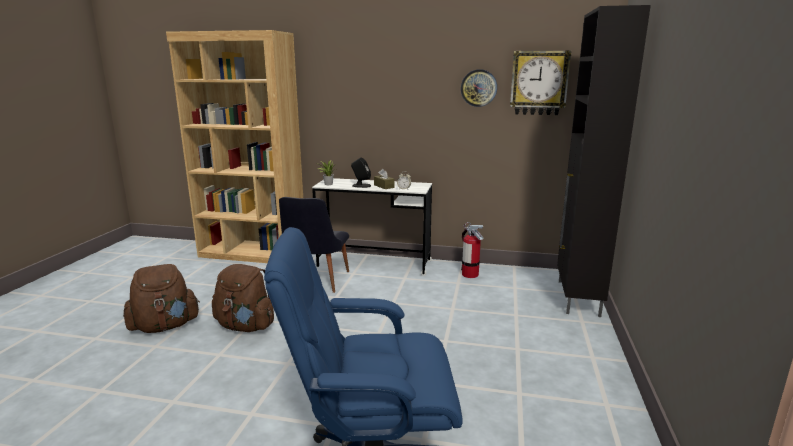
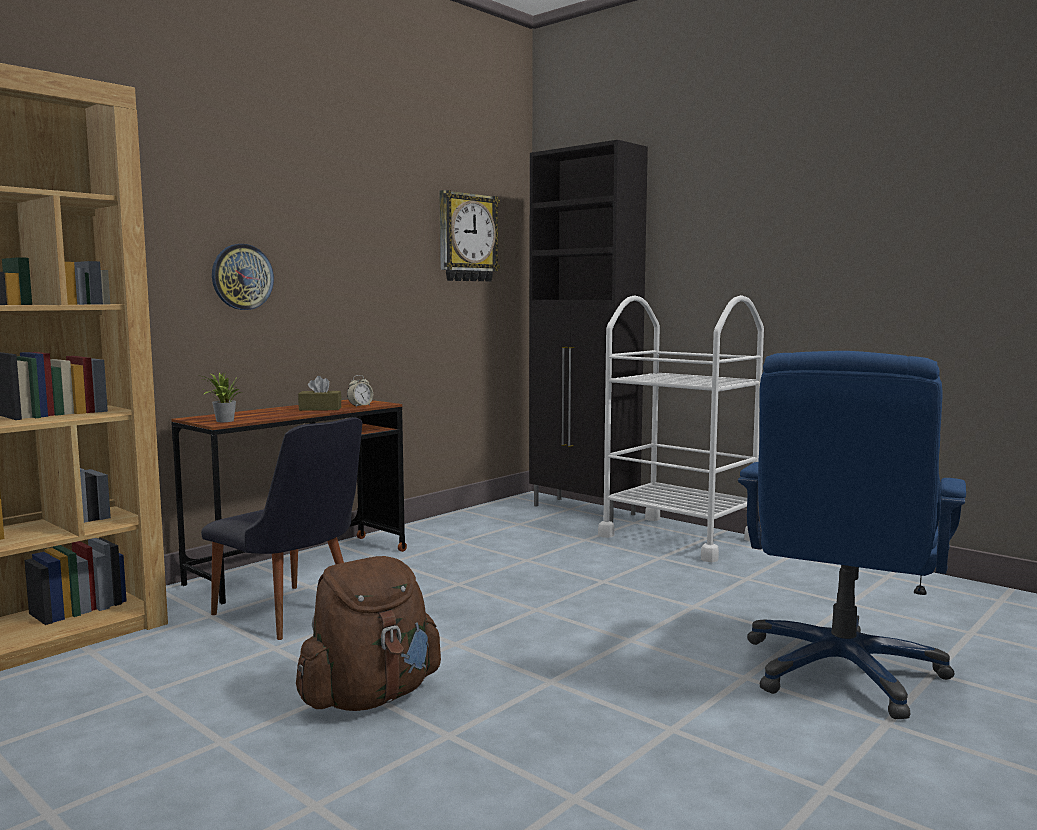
camera: 60 degrees left, 10 degrees down
(165, 326) = (228, 786): brown backpack -> none
(361, 185) = (285, 413): black speaker -> none
(374, 263) = (300, 567): white desk -> brown desk
(469, 274) = (446, 531): fire extinguisher -> none
(479, 88) = (403, 241): wall clock -> wall clock (242, 277)
(572, 346) = (678, 538): none -> white cart

